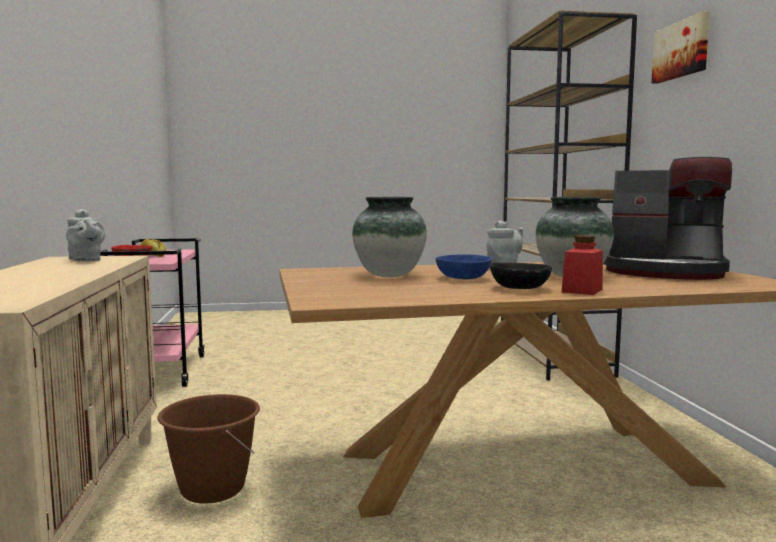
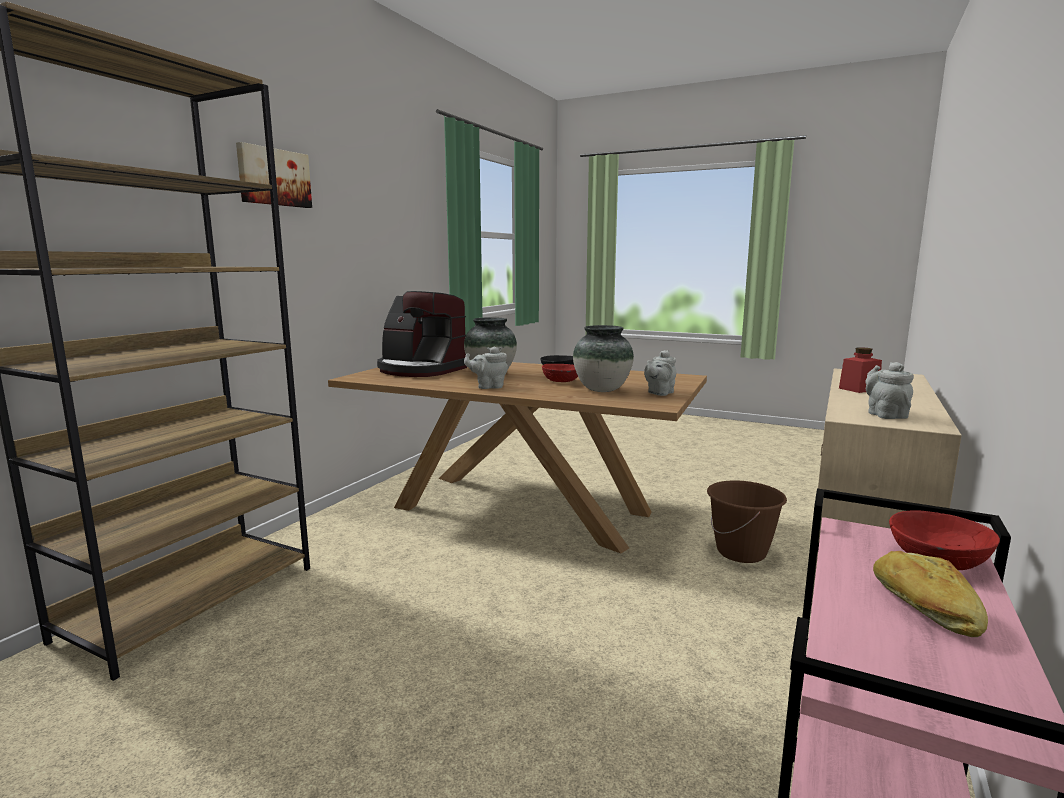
camera: 145 degrees left, 5 degrees up
(321, 278) = (659, 393): none -> grey teapot
(463, 278) = (561, 381): blue bowl -> red bowl
(582, 290) = (535, 366): red jar -> red jar (859, 389)
(664, 271) = (420, 370): coffee machine -> coffee machine turned 150 degrees clockwise

